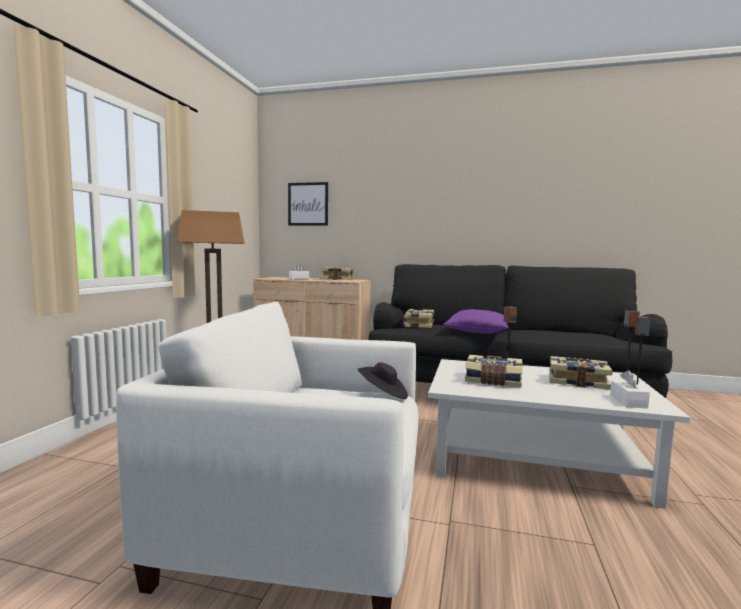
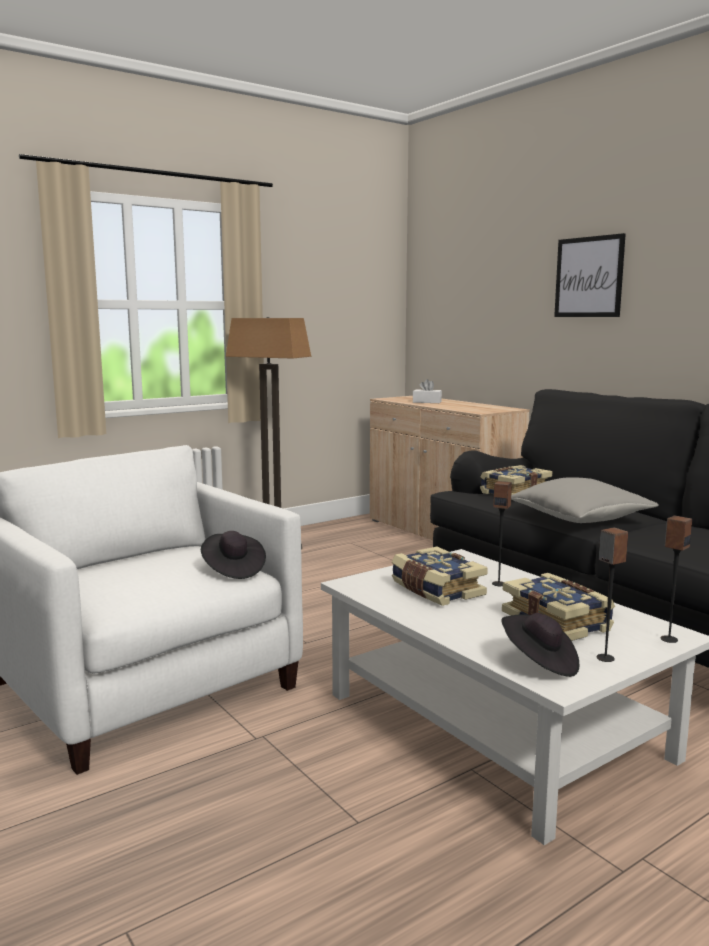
camera: 40 degrees right, 5 degrees up
(308, 204) = (459, 286): picture -> picture (588, 277)
(337, 279) = (479, 405): book -> none
(479, 332) = (580, 518): purple pillow -> grey pillow
(628, 401) = (539, 663): white tissue box -> black hat

